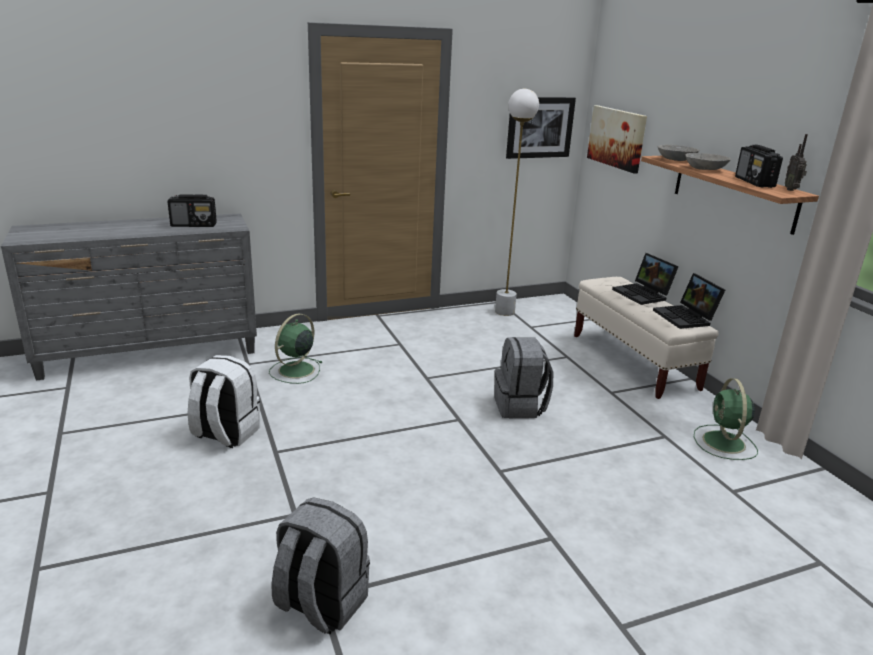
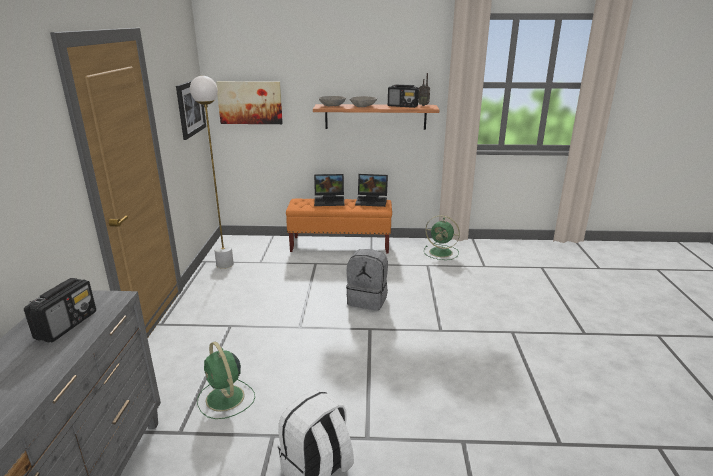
camera: 65 degrees left, 0 degrees up
(320, 604) = (567, 445): grey backpack -> none
(633, 362) = (340, 245): beige bench -> orange bench

